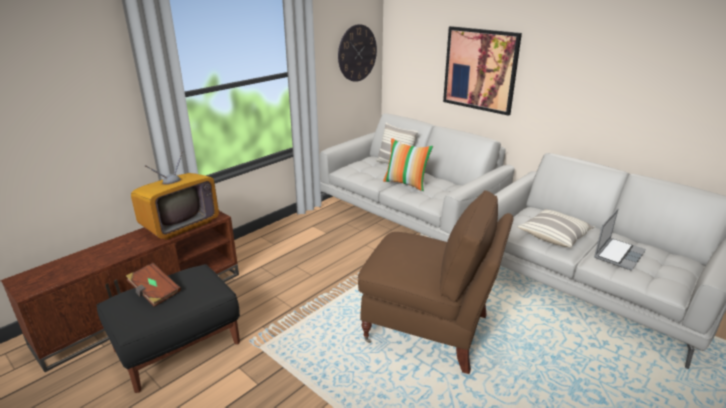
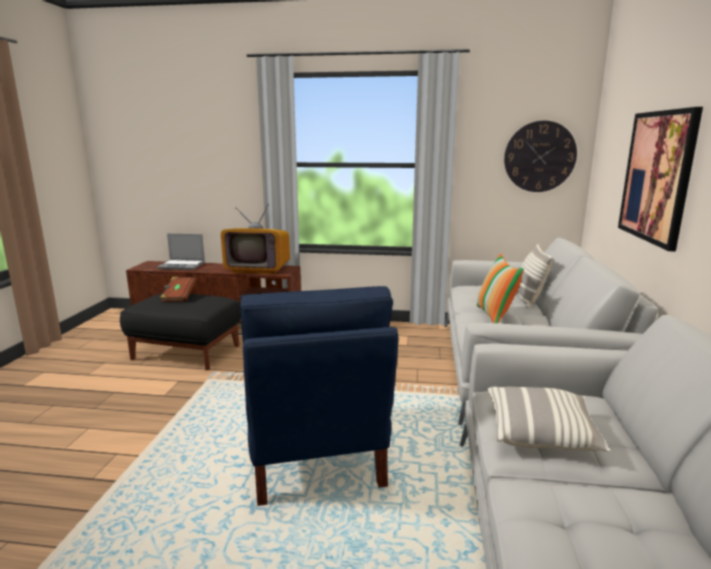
camera: 55 degrees right, 10 degrees down
(429, 329) = (314, 453): brown armchair -> blue armchair
(618, 254) = (584, 509): laptop -> laptop (182, 266)

